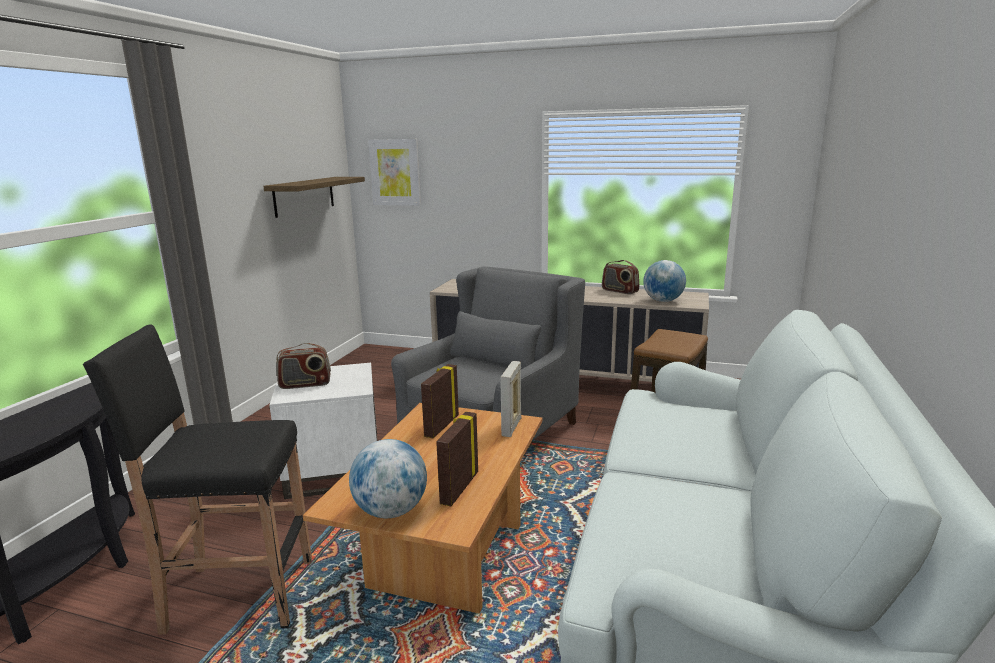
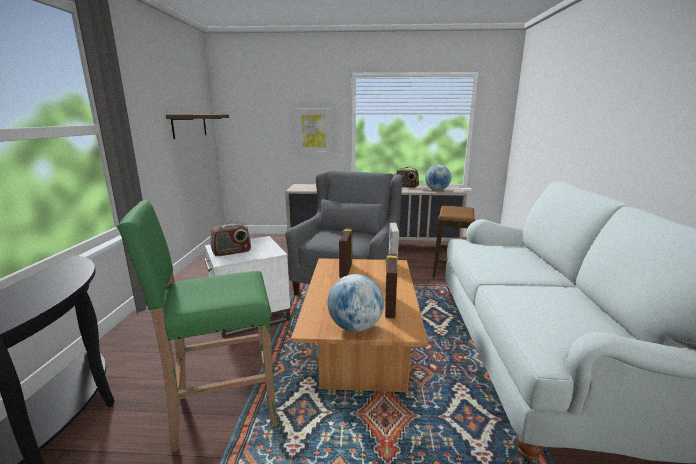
camera: 15 degrees left, 0 degrees up
(237, 596) = (222, 411): black stool -> green stool
(395, 172) = (248, 112): picture -> picture (313, 131)

